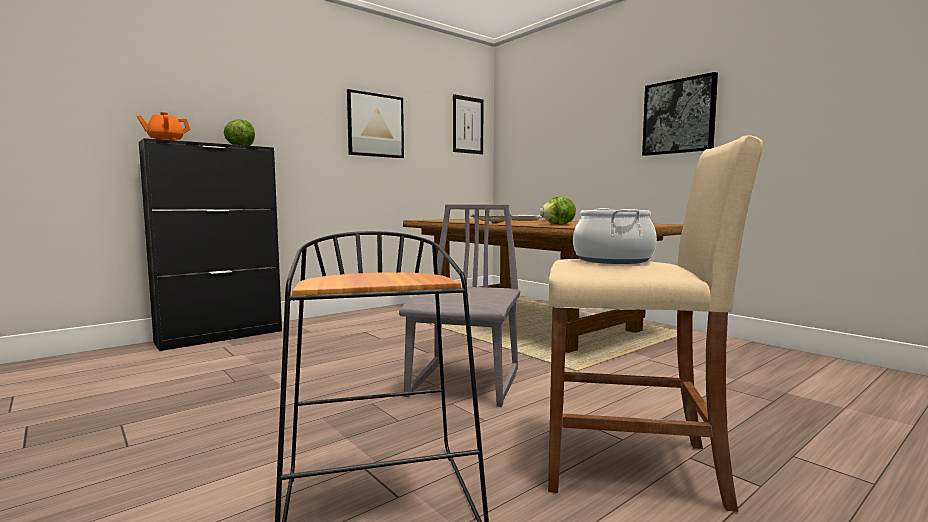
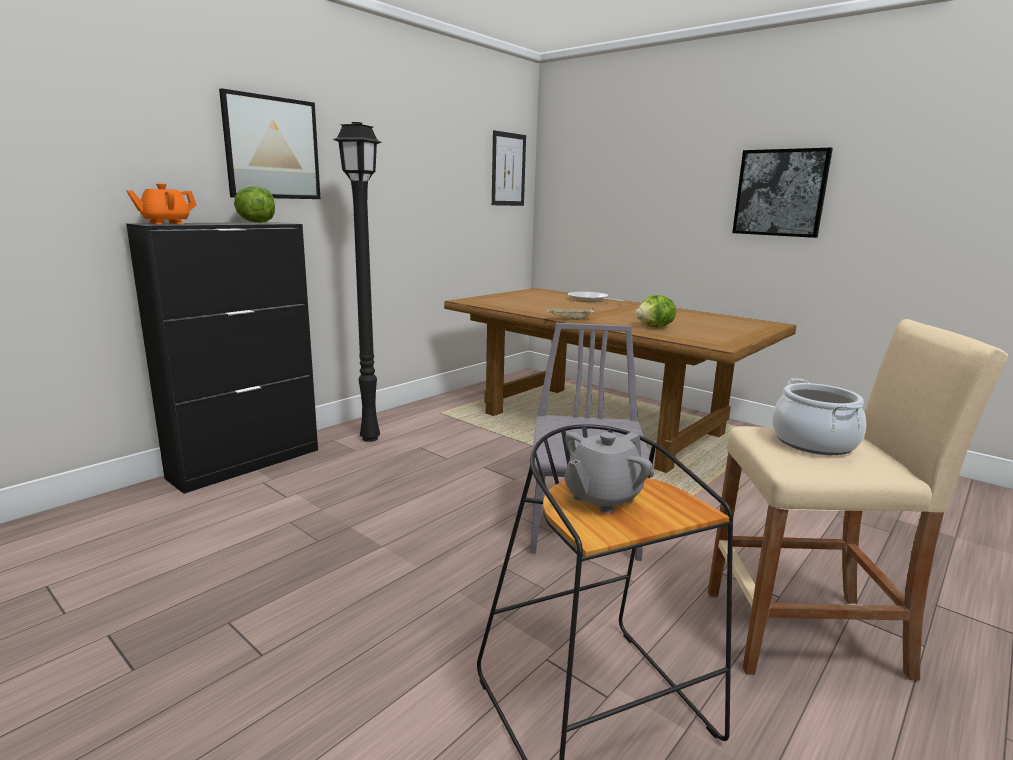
camera: 10 degrees left, 10 degrees up
(328, 325) = (369, 438): none -> black floor lamp
(361, 275) = (602, 498): none -> grey teapot
(375, 125) = (407, 177): picture -> picture (272, 148)

